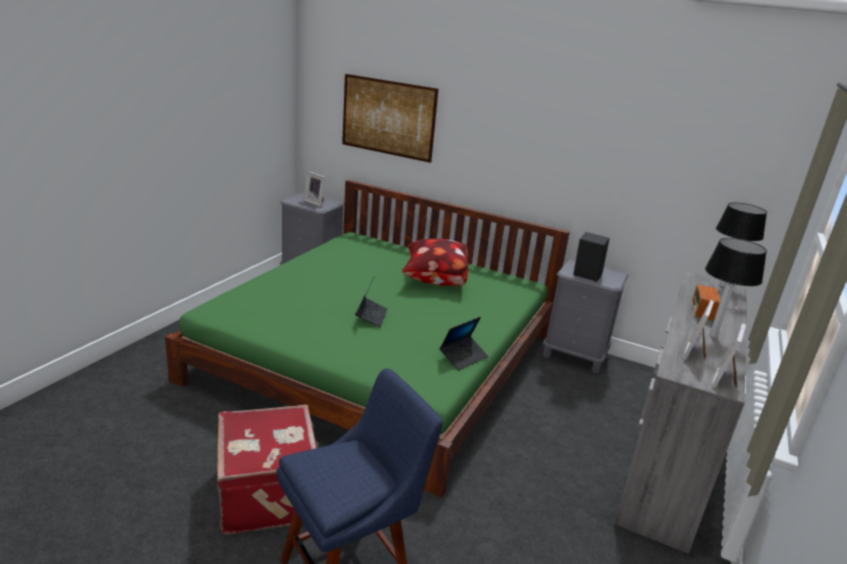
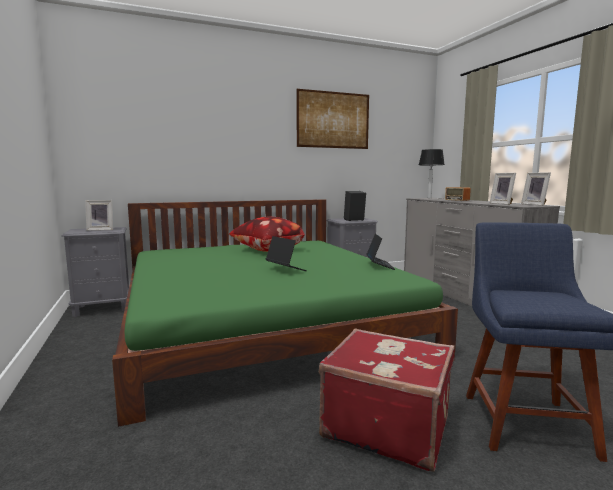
camera: 45 degrees left, 15 degrees down
(388, 117) = (163, 139): picture -> picture (333, 120)
(713, 336) = (485, 202): table lamp -> none

